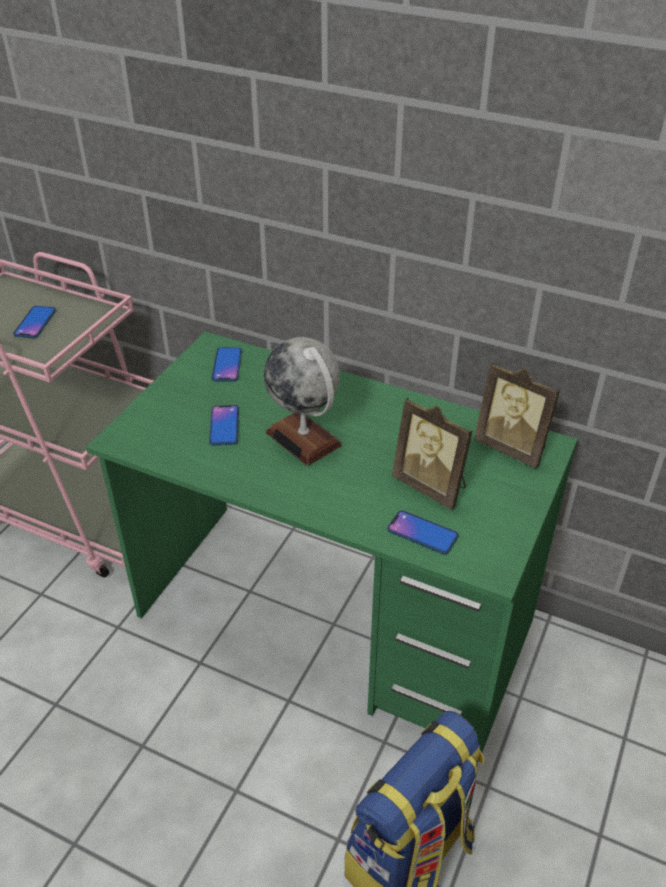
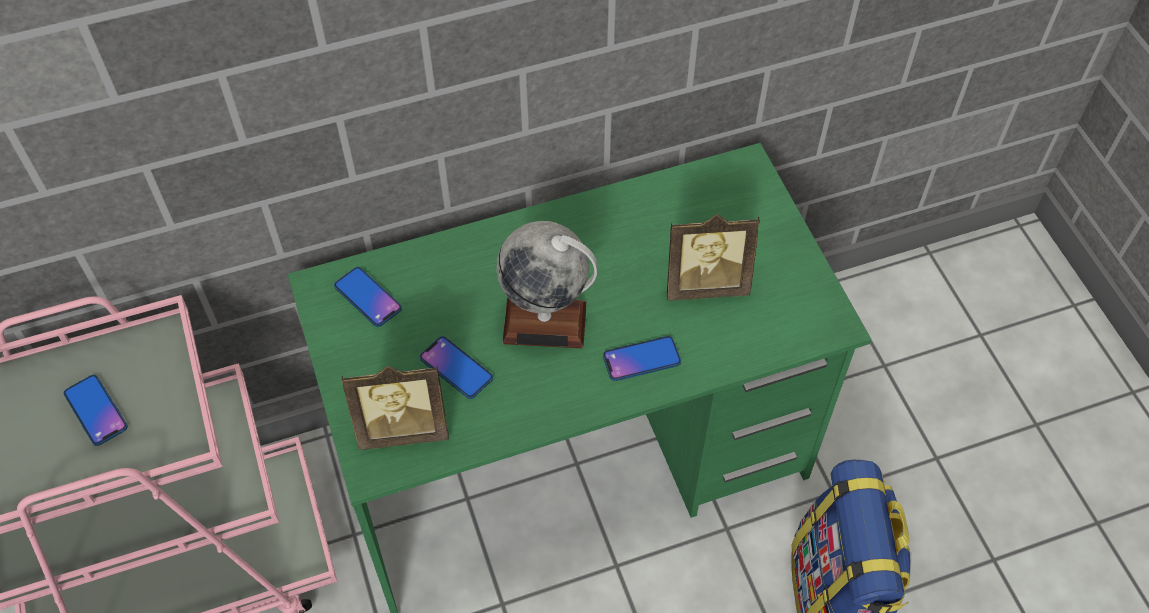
camera: 45 degrees left, 15 degrees up
(422, 533) = (749, 336): phone -> phone (641, 359)
(512, 448) = (723, 192): picture frame -> picture frame (403, 428)

